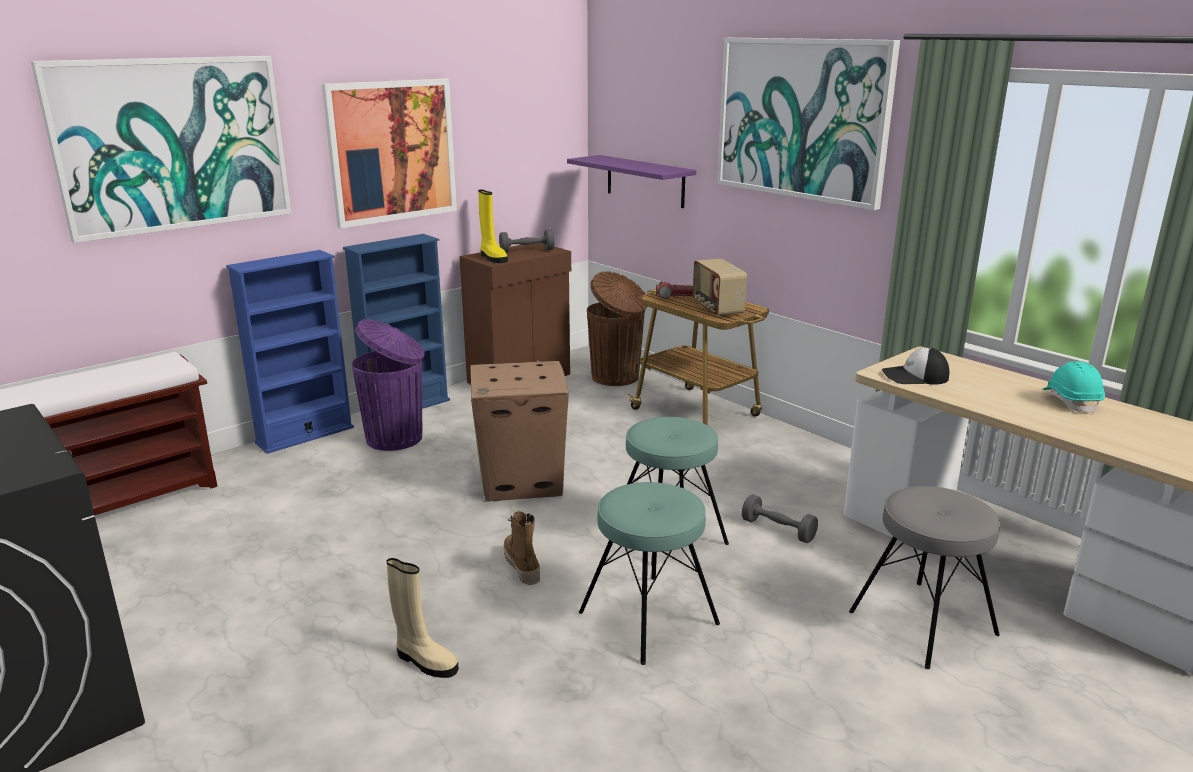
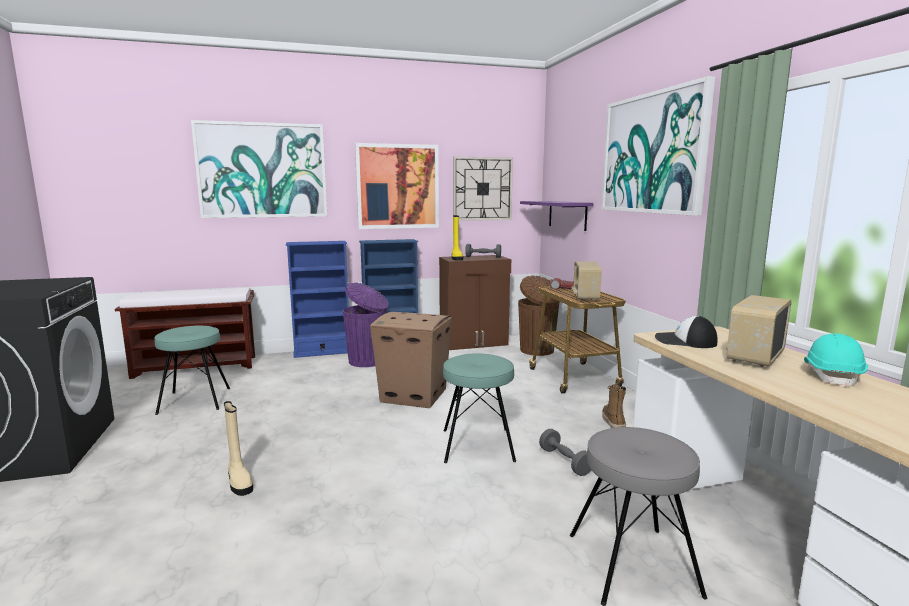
camera: 25 degrees right, 10 degrees down
(511, 143) = (482, 189): none -> wall clock
(521, 566) = (359, 442): boot -> boot (613, 424)
(648, 618) = (405, 495): turquoise stool -> turquoise stool (195, 401)
(993, 388) = (754, 357): none -> radio

